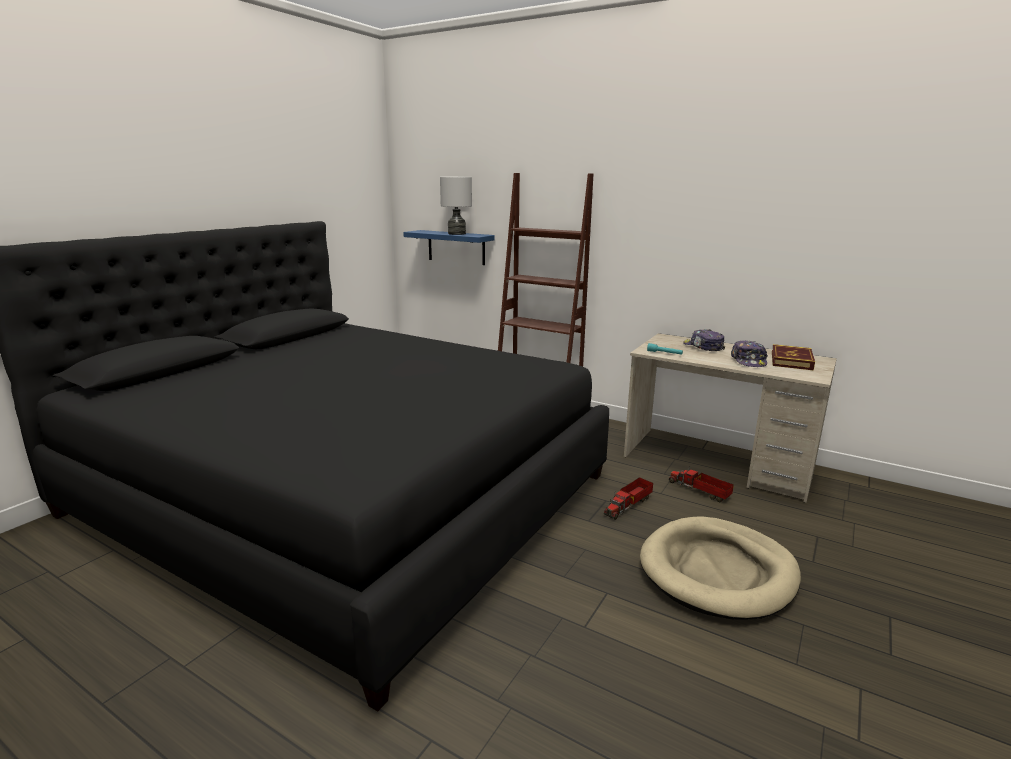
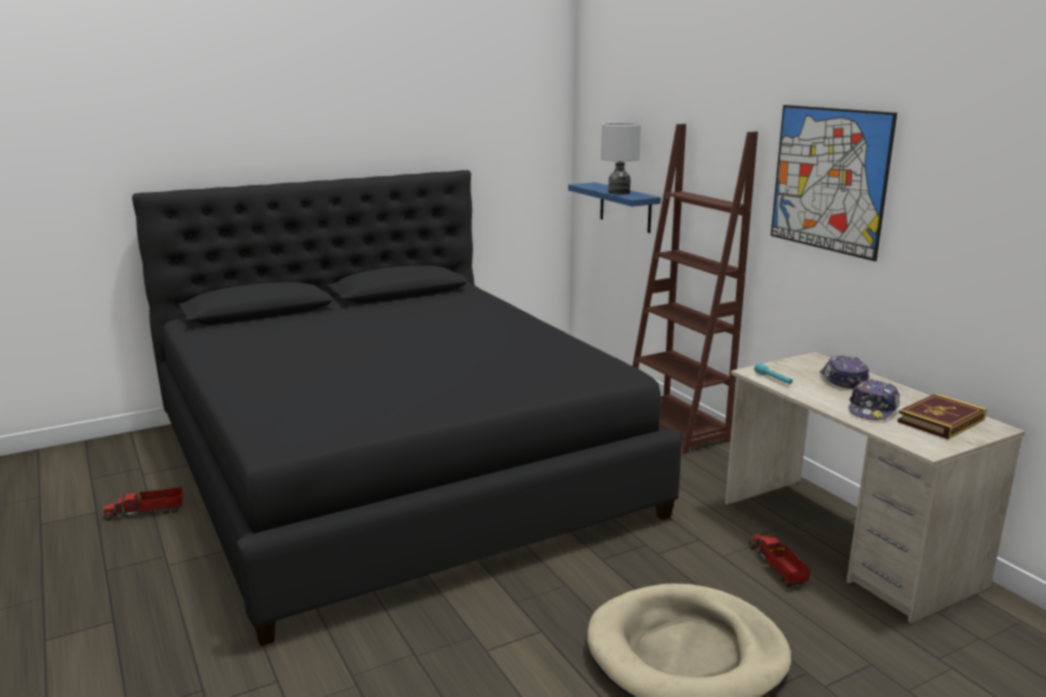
camera: 30 degrees right, 0 degrees up
(628, 505) = (666, 557): toy truck -> toy truck (147, 512)
(660, 204) = (829, 179): none -> picture

